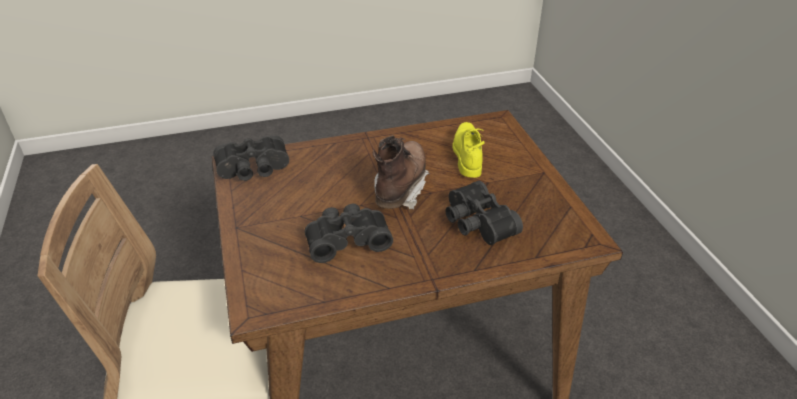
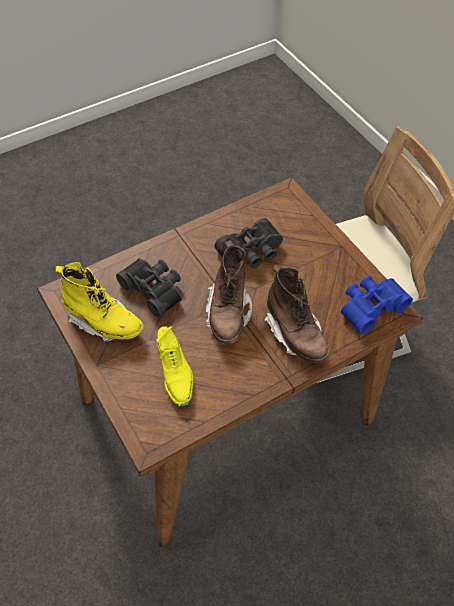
camera: 165 degrees right, 15 degrees up
(253, 169) = (370, 306): black binoculars -> blue binoculars
(341, 162) = (295, 334): none -> brown boot
(537, 204) = (103, 322): none -> yellow boot

